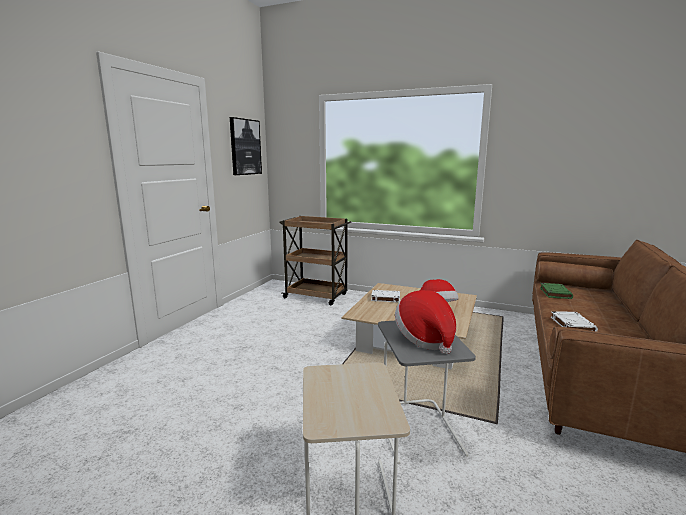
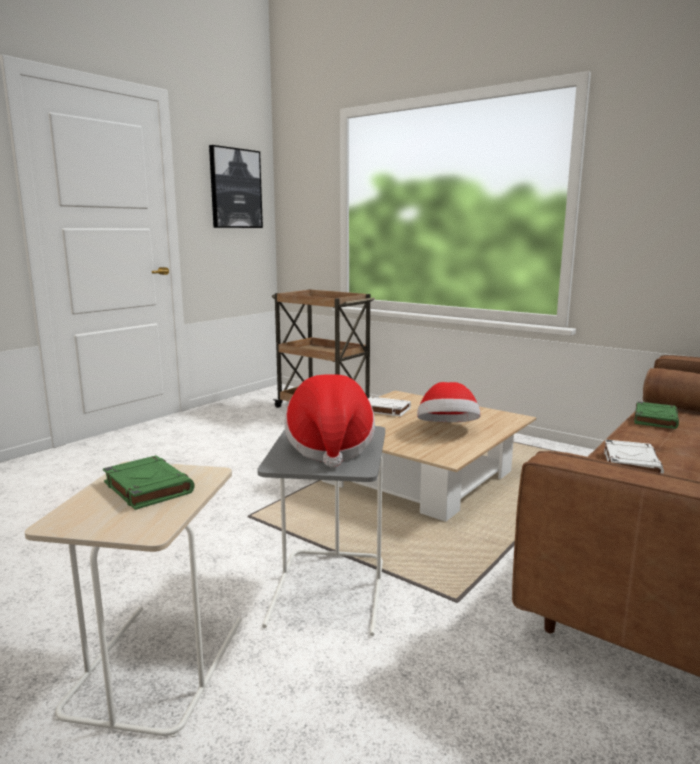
camera: 15 degrees right, 0 degrees up
(346, 386) = (147, 487): none -> green book

